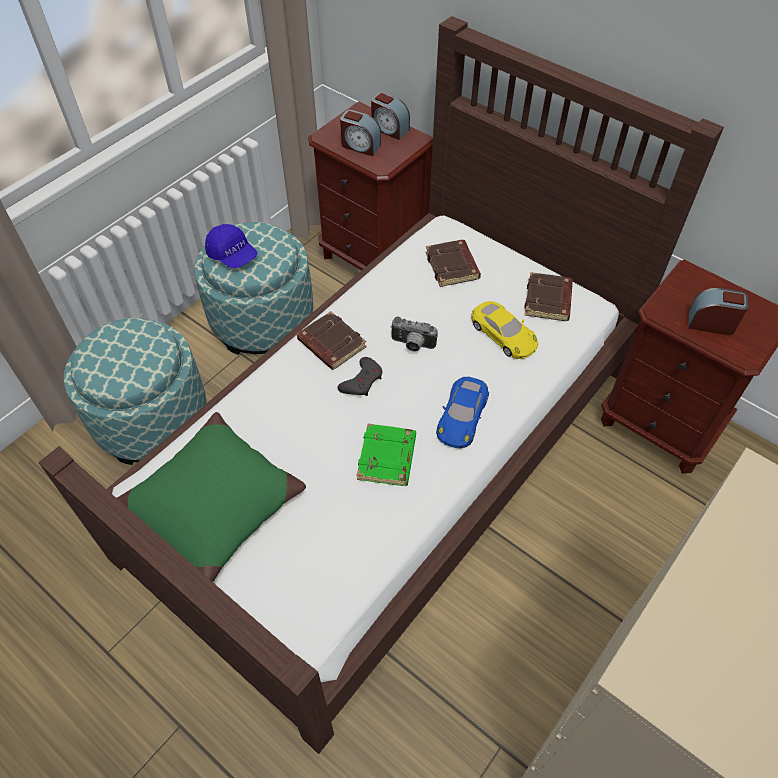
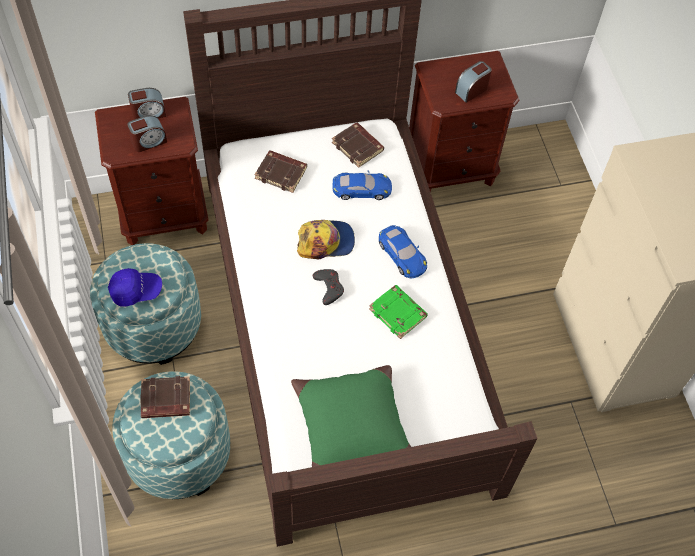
camera: 55 degrees left, 5 degrees up
(330, 344) = (282, 285): brown book -> brown book (165, 400)
(412, 345) = (325, 241): camera -> cap
(503, 334) = (361, 189): yellow toy car -> blue toy car

